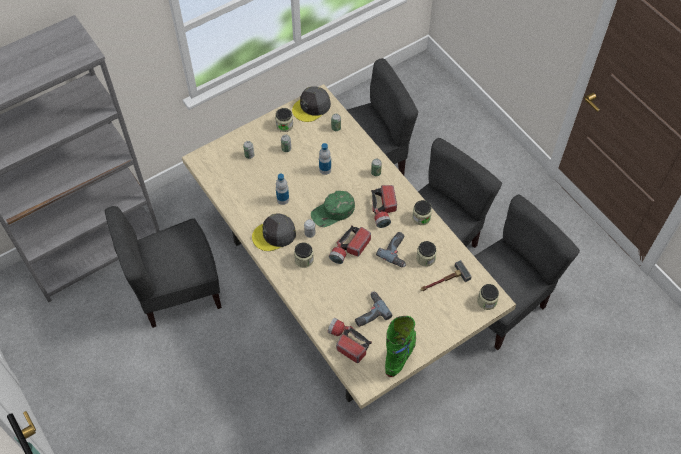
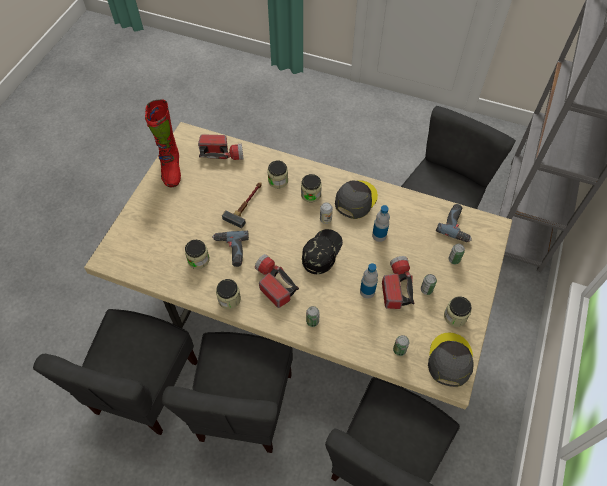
camera: 145 degrees right, 0 degrees up
(333, 212) = (321, 252): green cap -> black cap
(349, 249) = (277, 226): flashlight -> flashlight (396, 286)
(369, 312) = (220, 185): power drill -> power drill (457, 225)
(400, 354) = (171, 168): green boot -> red boot
(443, 281) = (168, 248): hammer -> hammer (246, 204)
(486, 301) = (115, 253): jar -> jar (278, 181)

